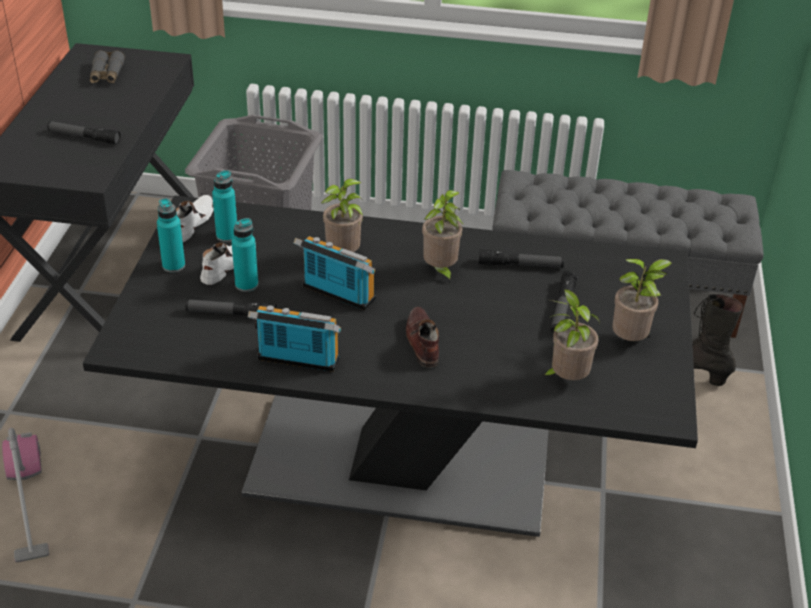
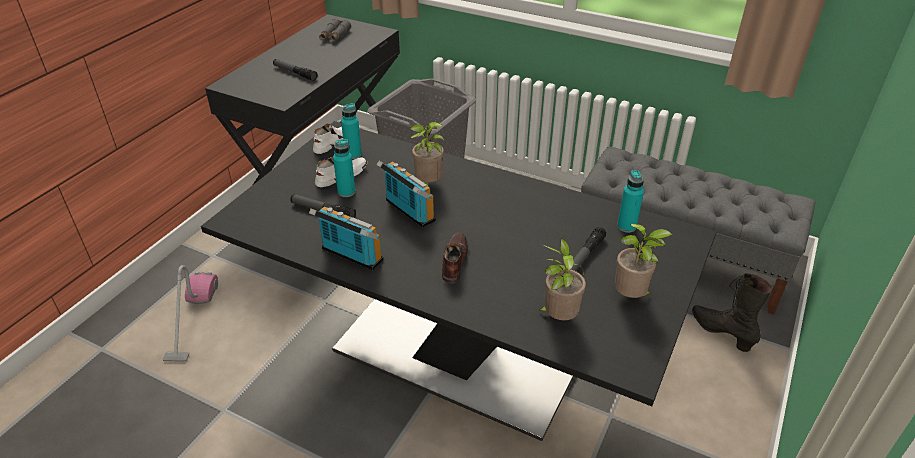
camera: 20 degrees right, 0 degrees up
(173, 266) = (304, 169): turquoise bottle -> turquoise bottle (626, 226)
(440, 271) = (498, 209): potted plant -> none
(520, 265) = (565, 216): flashlight -> none

